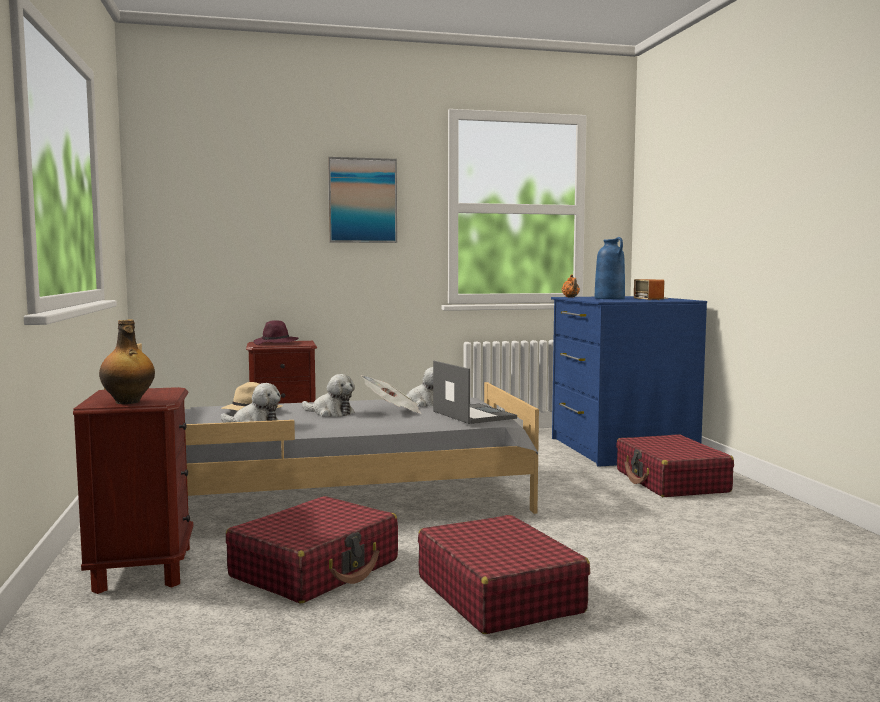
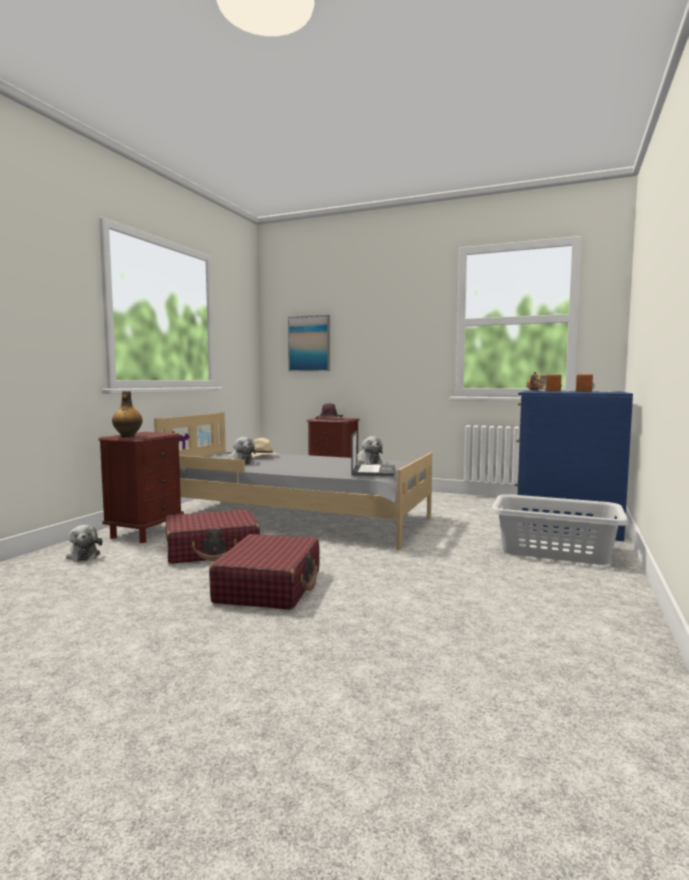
camera: 35 degrees right, 0 degrees up
(330, 413) = (297, 461): plush toy -> plush toy (83, 555)
(362, 200) = (395, 321): picture -> picture (309, 343)
(392, 411) = (333, 464): newspaper -> none
(610, 298) = (557, 391): blue vase -> radio
(671, 481) = (555, 551): red suitcase -> grey laundry basket

